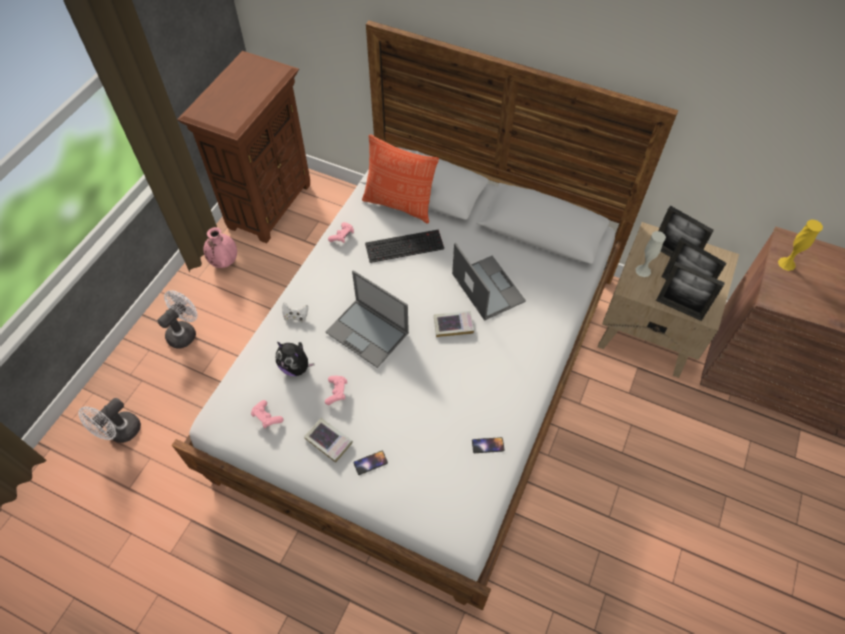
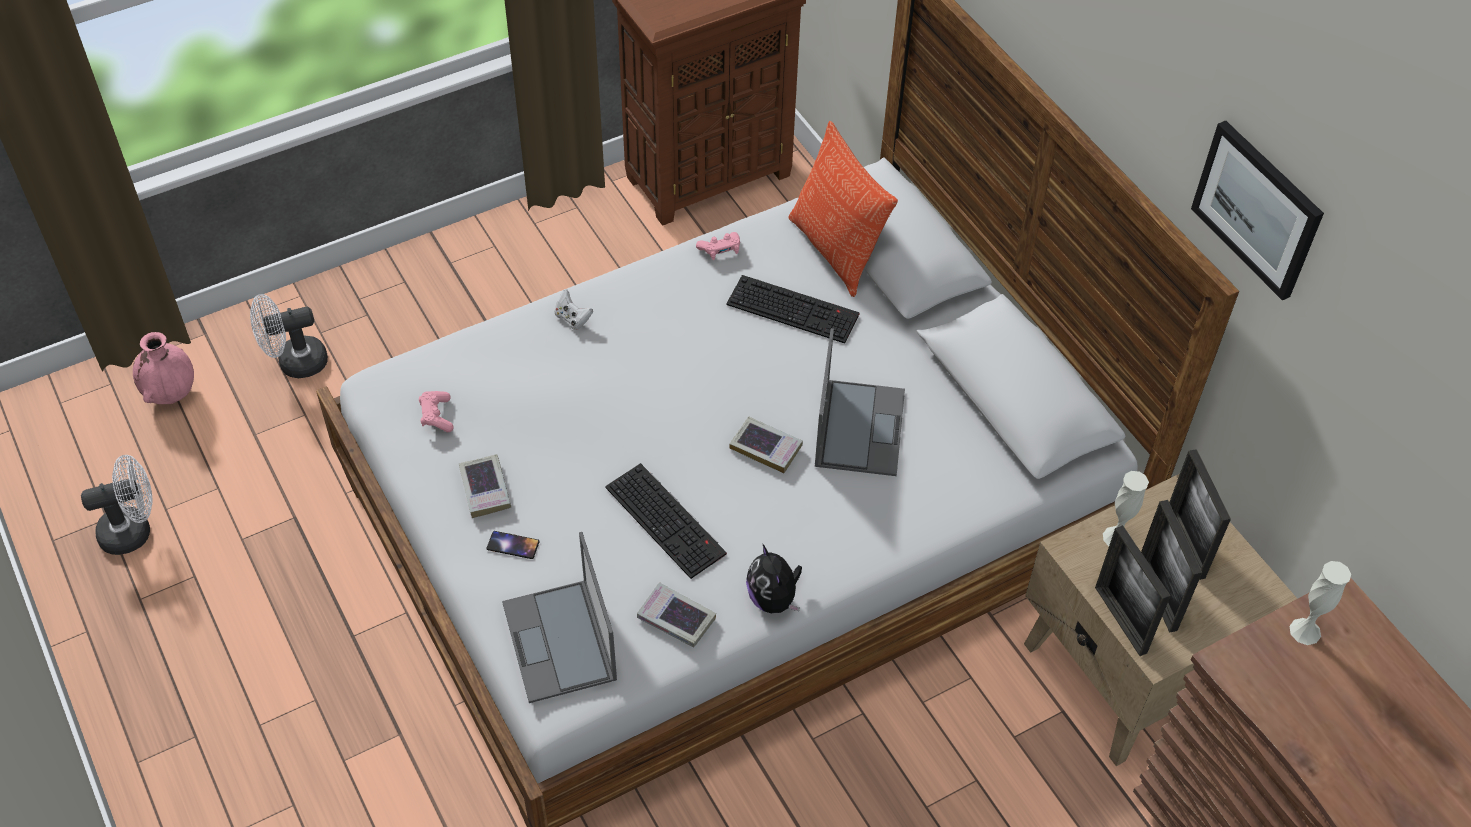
camera: 35 degrees right, 5 degrees down
(185, 332) = (464, 284): white fan -> white fan (134, 531)
(224, 262) = (586, 220): pink vase -> pink vase (171, 394)
(296, 367) = (520, 379): plush toy -> plush toy (773, 599)
(336, 392) = (543, 438): pink game controller -> none
(368, 333) = (644, 391): laptop -> laptop (560, 642)
(438, 395) = (668, 520): none -> keyboard
(488, 445) = (676, 619): phone -> book
(683, 58) = (1258, 209): none -> picture
(786, 263) = (1305, 631): yellow vase -> white vase

